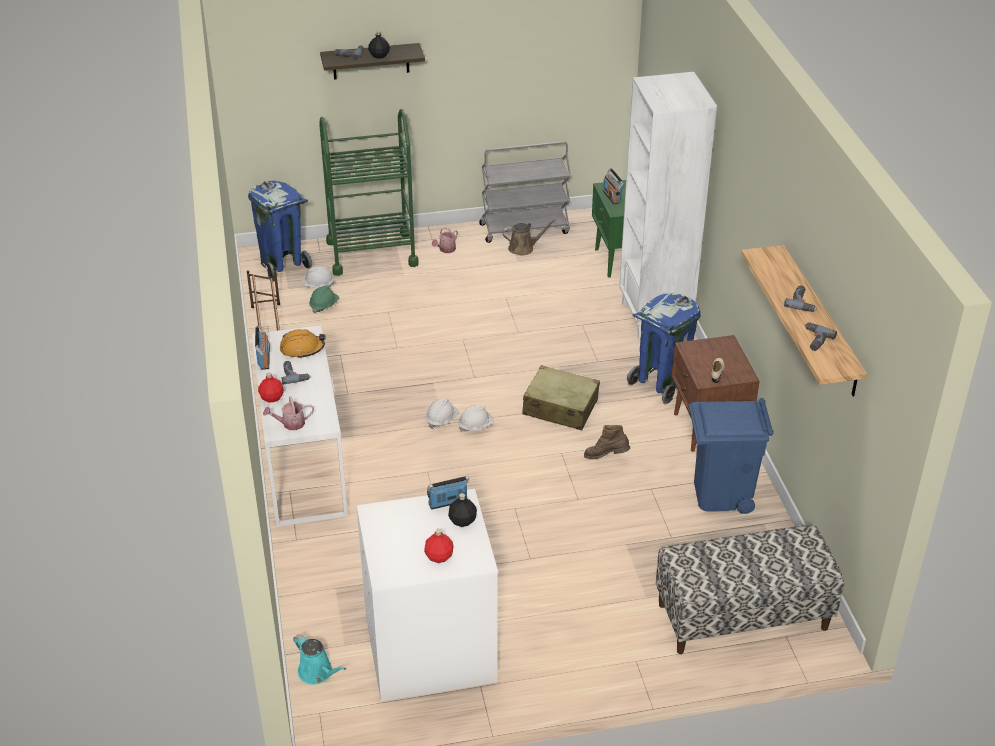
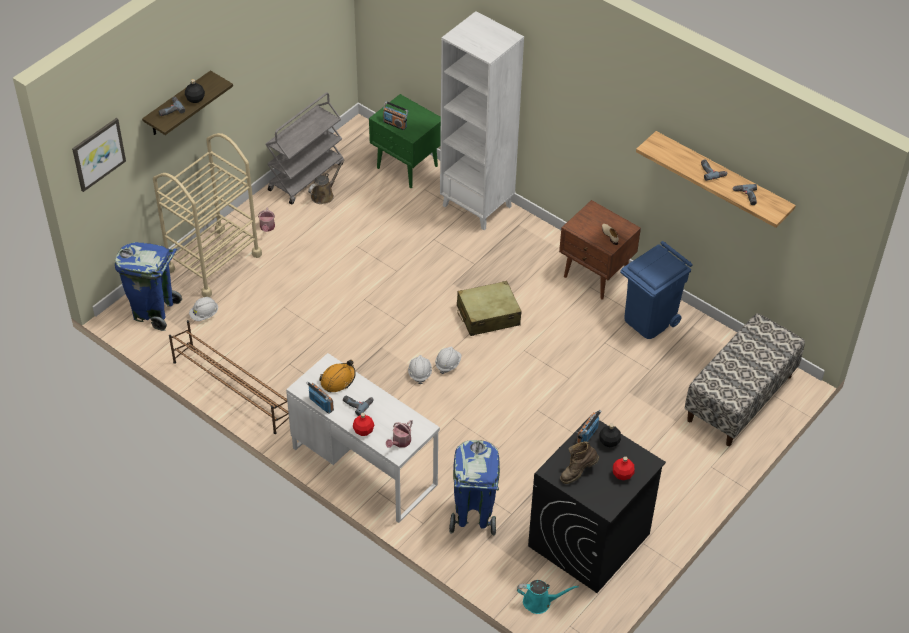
camera: 40 degrees left, 10 degrees up
(258, 63) = (98, 154): none -> picture
(324, 306) = (230, 329): green hard hat -> none
(372, 253) = (213, 262): green cart -> beige cart
(429, 649) = (588, 540): white washing machine -> black washing machine
(606, 457) = (555, 336): brown boot -> brown boot (578, 472)
(660, 383) = (532, 258): blue trash can -> blue trash can (473, 516)

